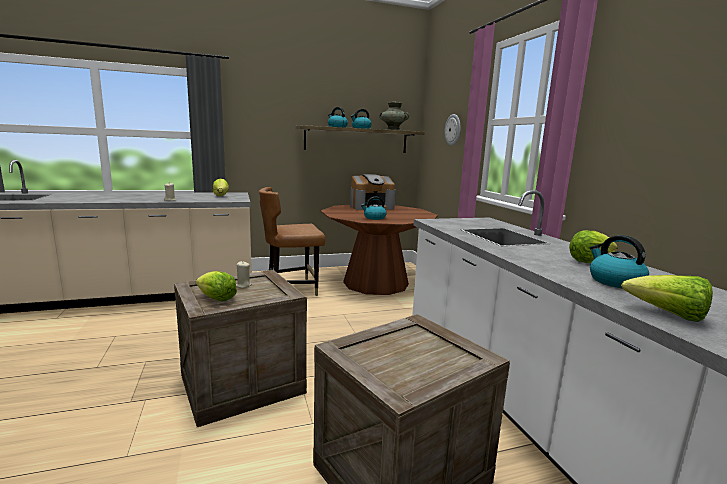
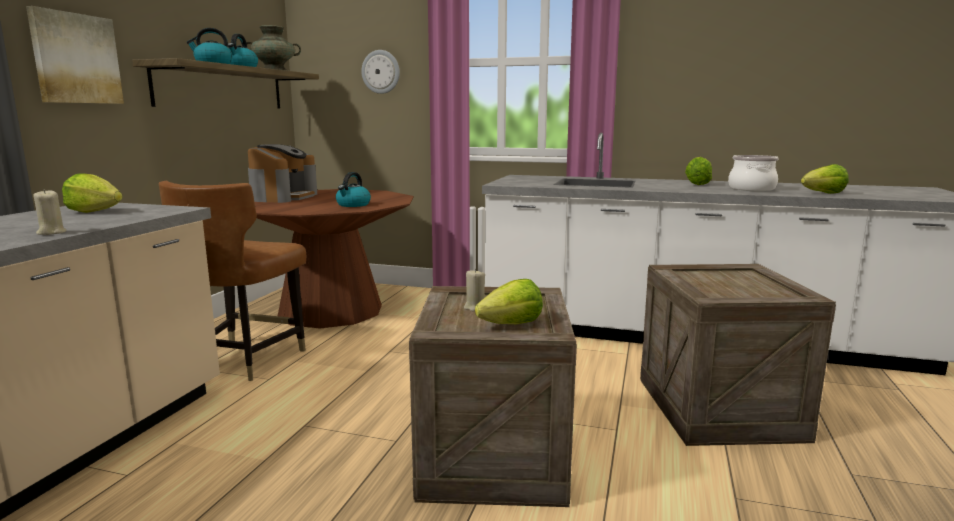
camera: 55 degrees left, 0 degrees up
(263, 126) = (75, 59): none -> picture
(614, 281) = (752, 189): kettle -> cooking pot

